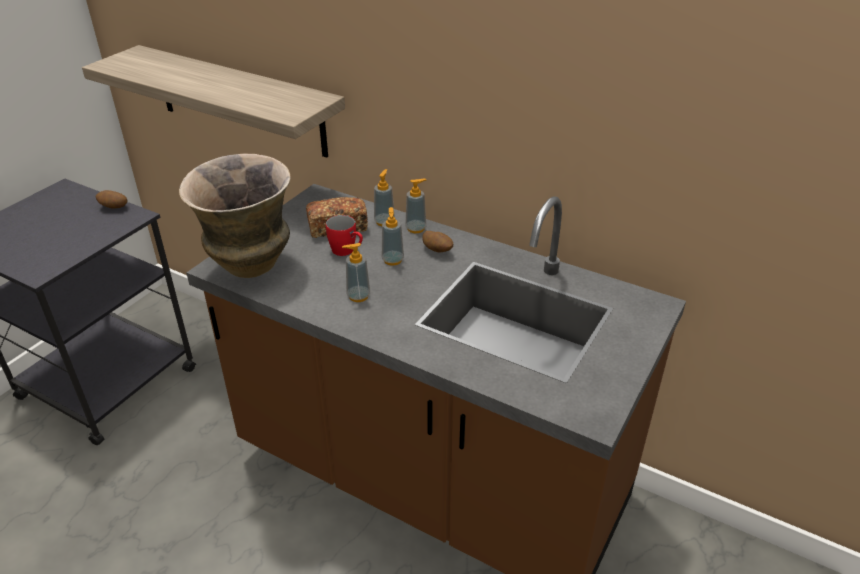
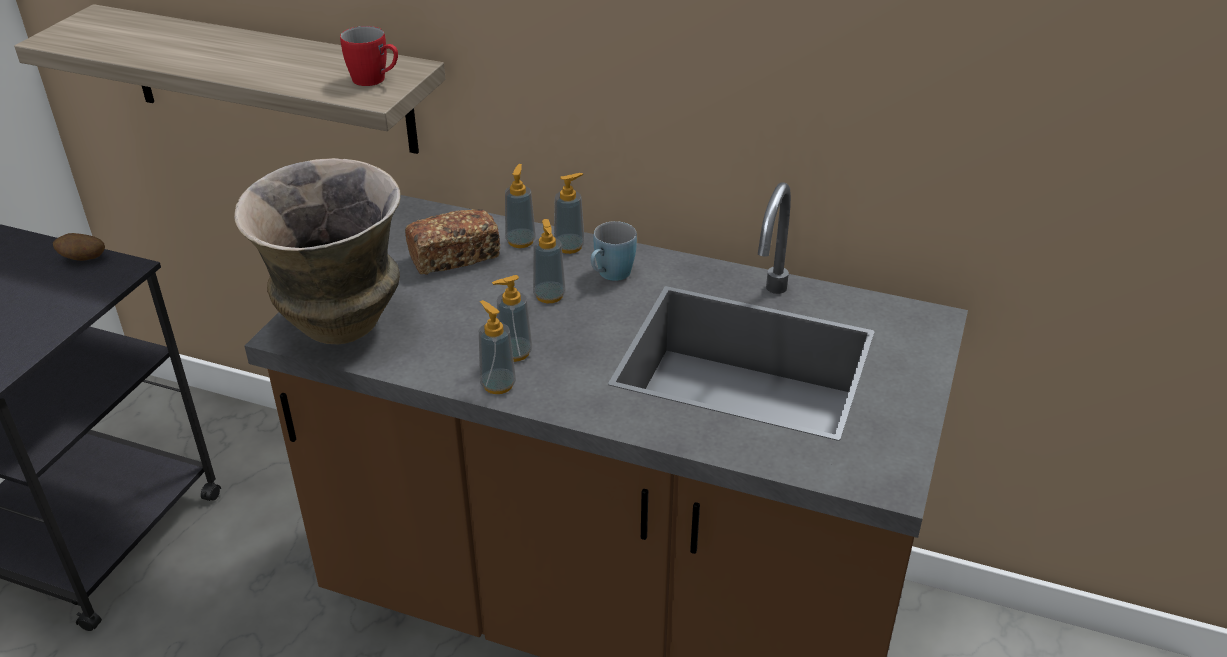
camera: 10 degrees left, 0 degrees up
(341, 316) = (498, 384): none -> soap dispenser
(347, 251) = (479, 290): red mug -> red mug (375, 80)
(437, 251) = (610, 276): potato -> blue mug

